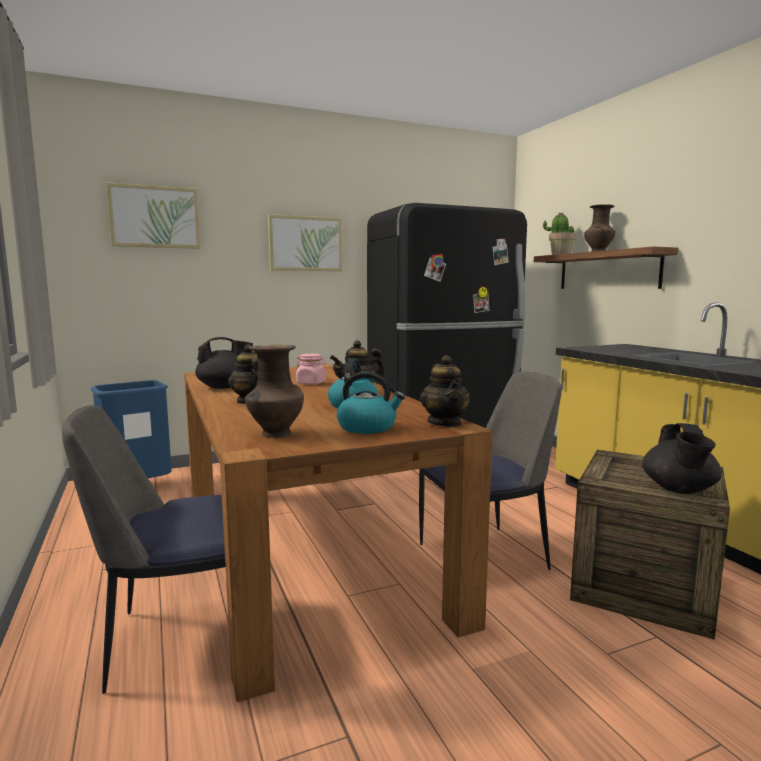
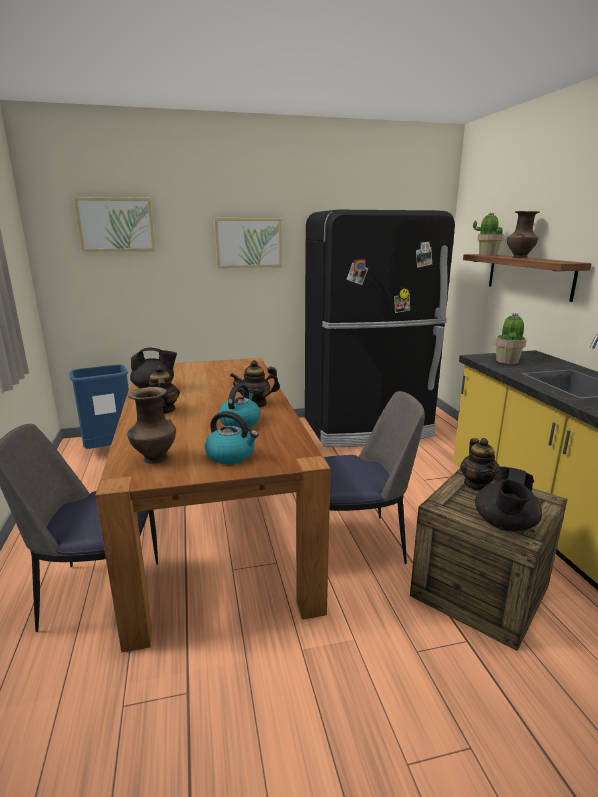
camera: 10 degrees right, 10 degrees up
(311, 383) = (227, 386): pink jar -> none
(445, 423) = (297, 454): teapot -> teapot (477, 485)
(608, 349) = (507, 361): none -> potted plant

